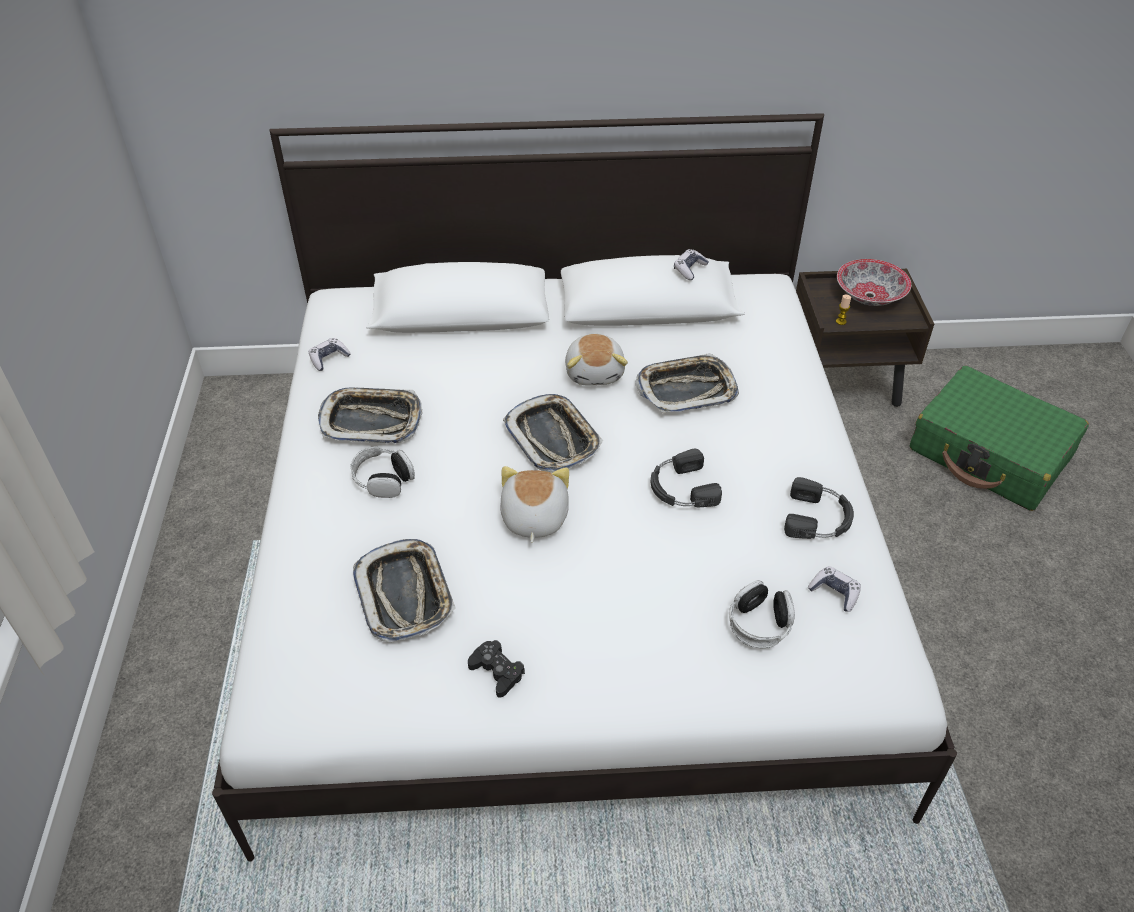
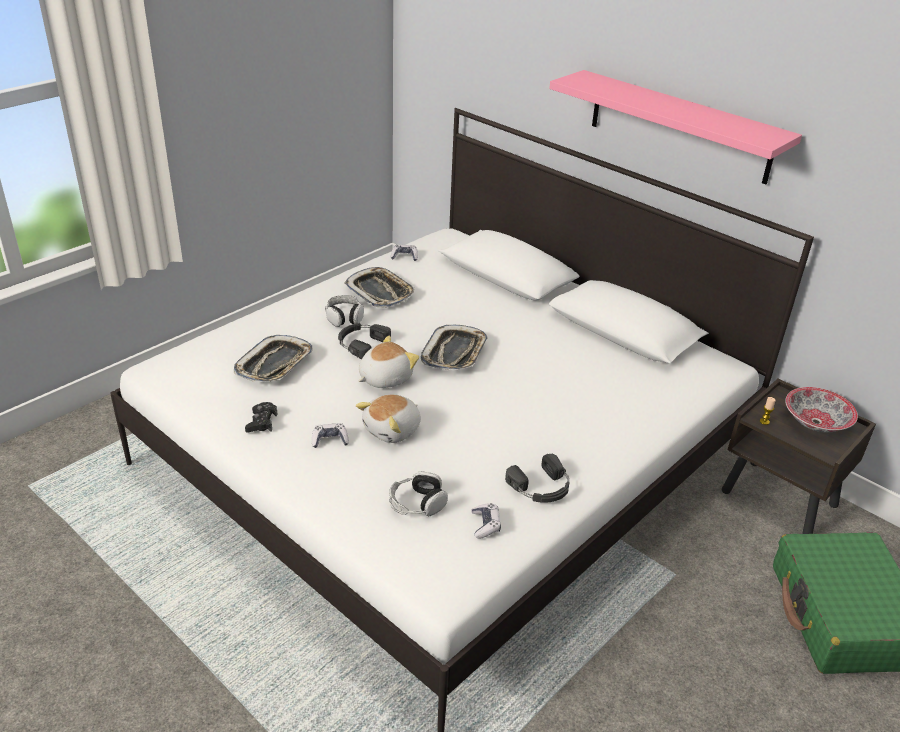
camera: 45 degrees right, 10 degrees down
(595, 372) = (532, 341): plush toy -> plush toy (393, 430)
(630, 45) = (679, 126): none -> pink shelf
(681, 488) = (485, 419): black headphones -> black headphones (361, 343)
(686, 389) = (572, 380): tray -> none
(689, 269) = (656, 313): game controller -> game controller (330, 440)

